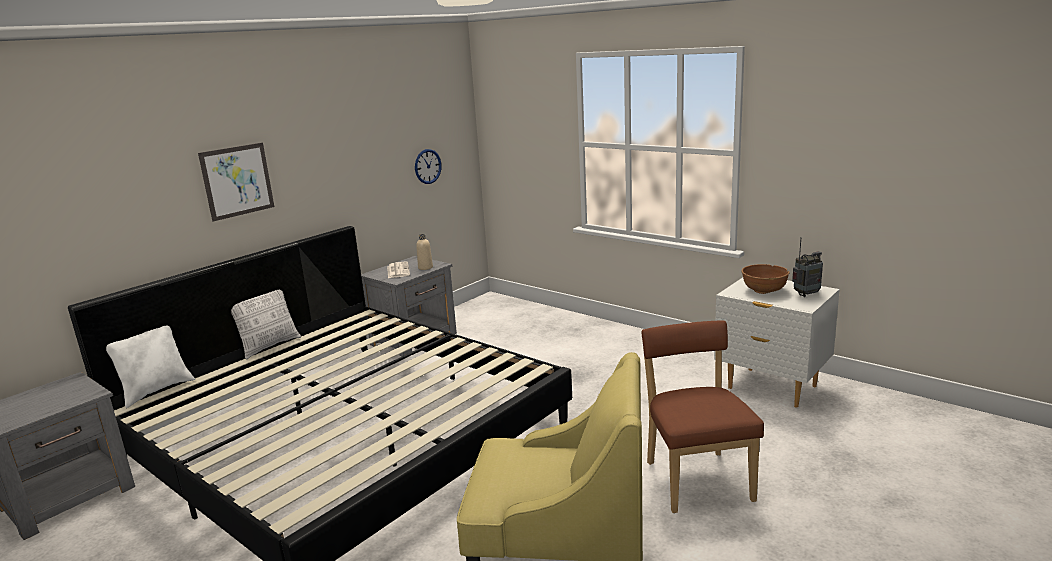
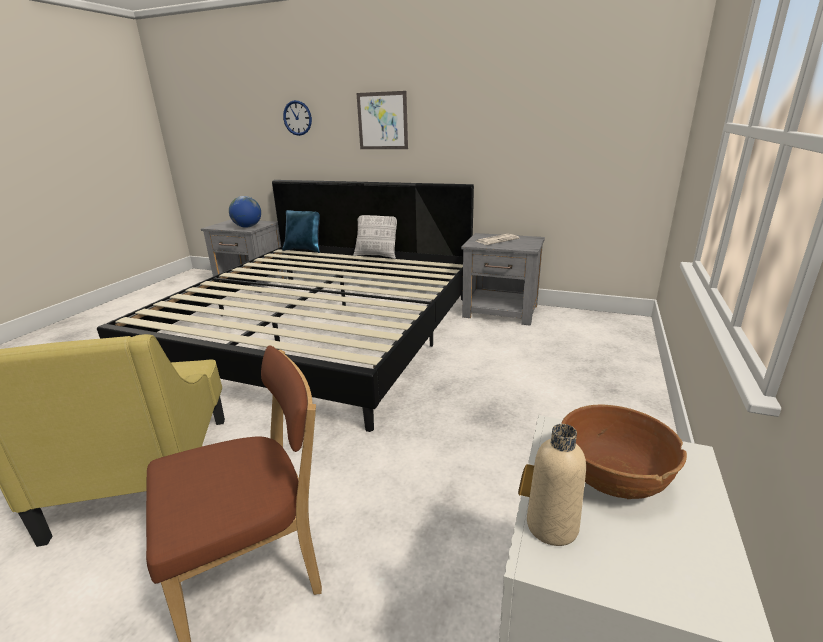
camera: 70 degrees right, 5 degrees up
(70, 395) = (247, 227): none -> globe
(156, 390) = (304, 250): white pillow -> blue pillow
(425, 268) = (514, 246): beige bottle -> beige bottle (552, 526)
(427, 166) = (590, 144): wall clock -> wall clock (297, 118)
(806, 295) = (643, 561): radio -> none

